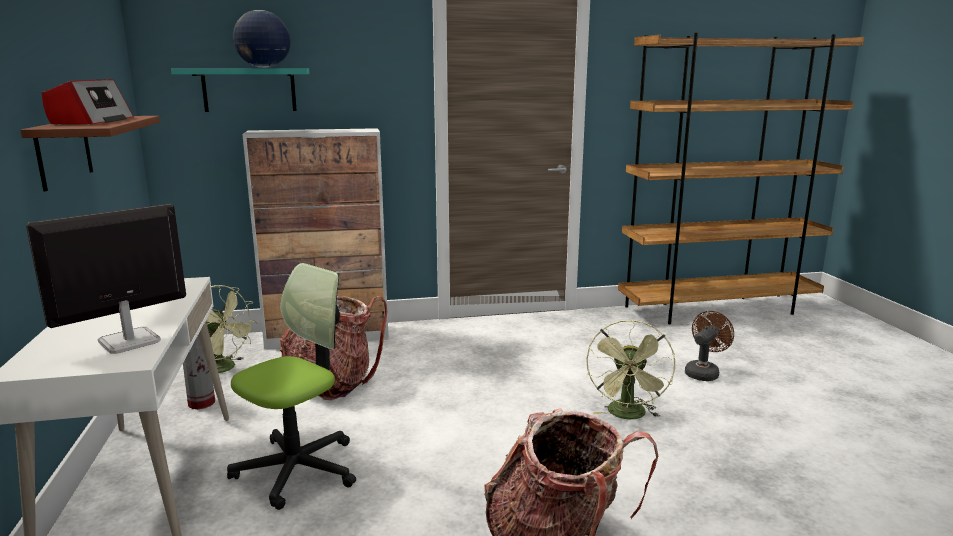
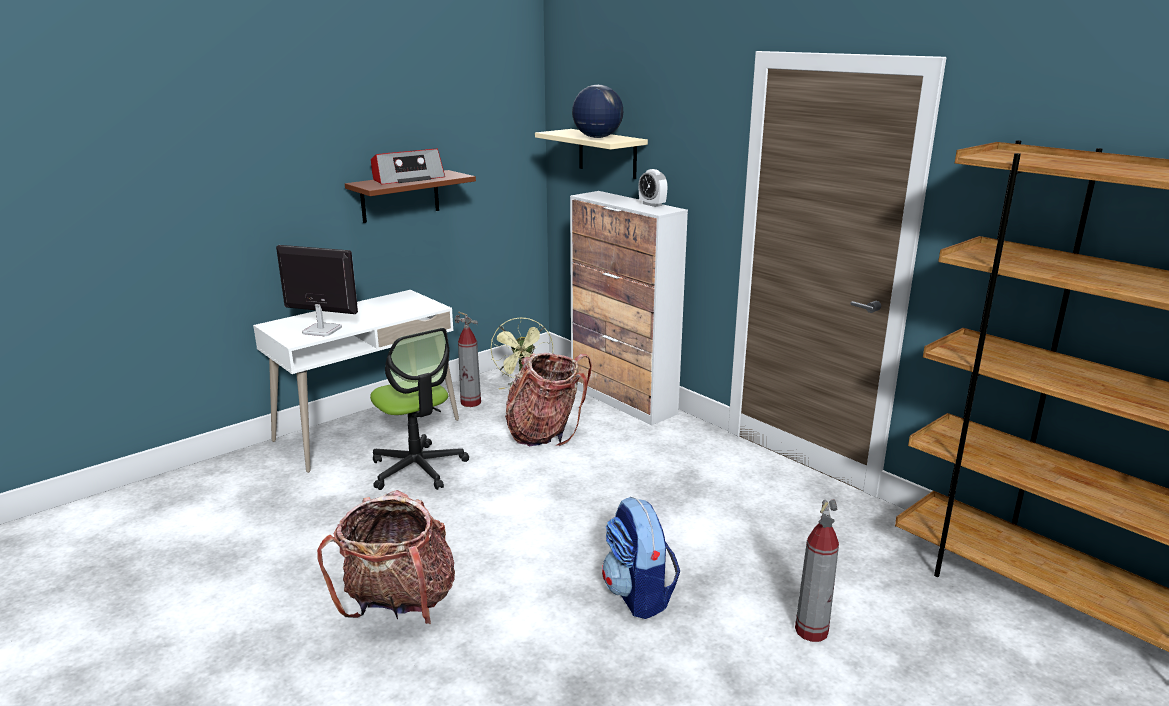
camera: 60 degrees right, 5 degrees up
(249, 90) = (607, 153): turquoise shelf -> beige shelf
(297, 469) = (418, 468): office chair -> office chair turned 45 degrees clockwise
(341, 129) = (652, 204): none -> alarm clock
(628, 415) = (639, 595): green fan -> backpack
(703, 372) = (811, 630): brown fan -> fire extinguisher

